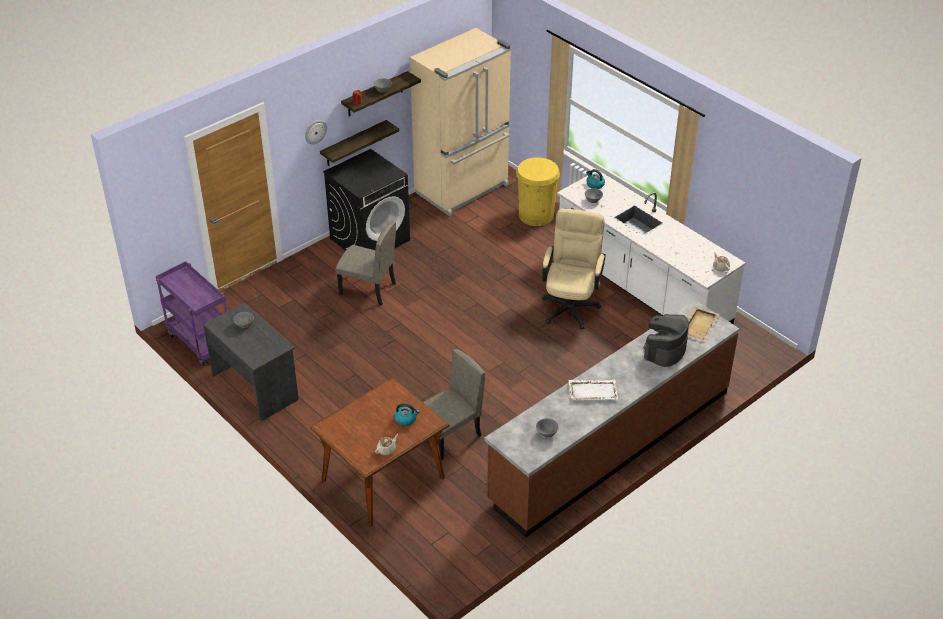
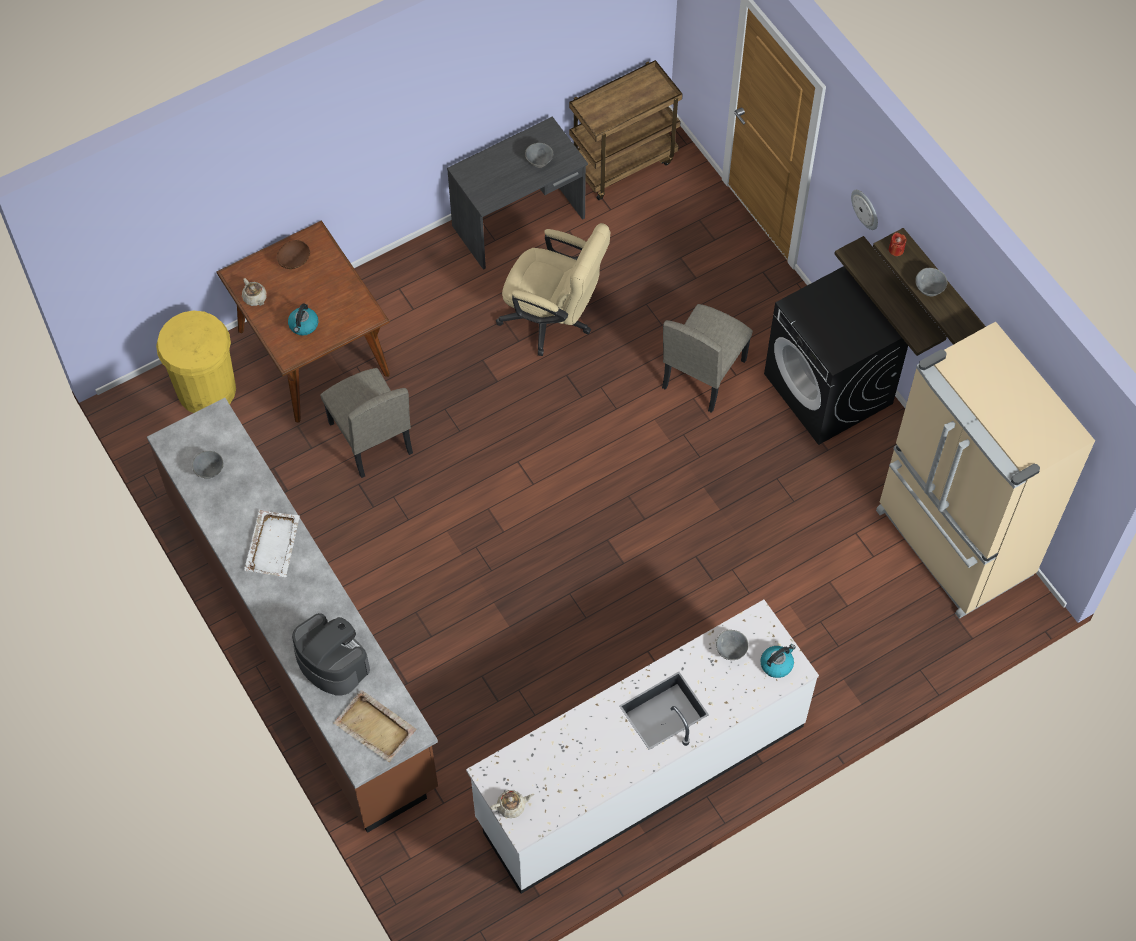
camera: 100 degrees right, 20 degrees up
(199, 342) = (623, 162): purple cart -> brown cart
(350, 434) = (294, 261): none -> brown bowl
(536, 215) = (863, 647): yellow trash can -> yellow trash can (206, 389)
(571, 305) = (615, 652): beige office chair -> beige office chair (554, 320)

